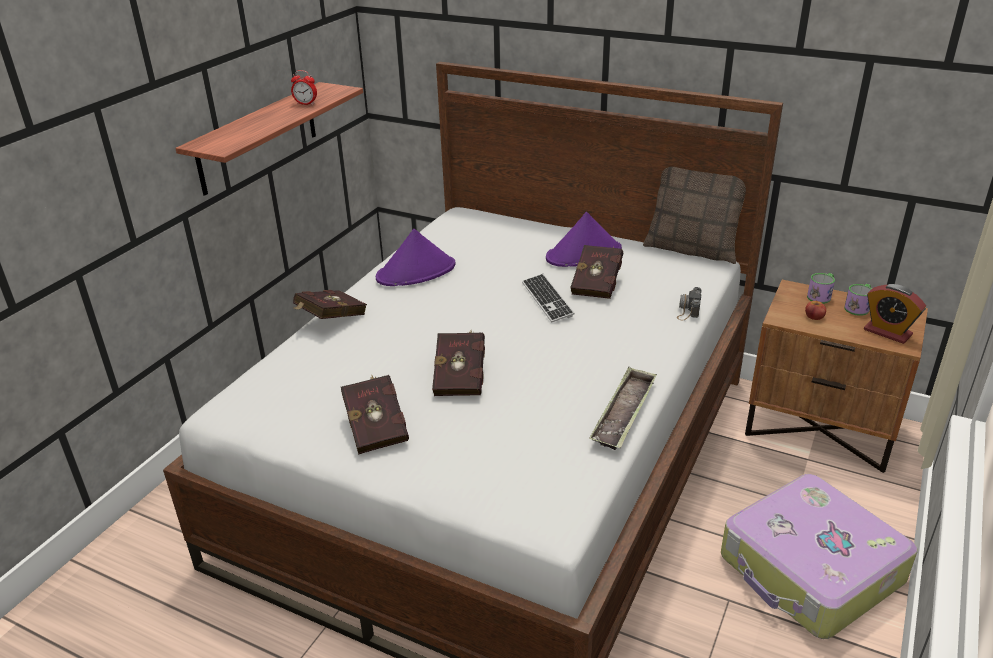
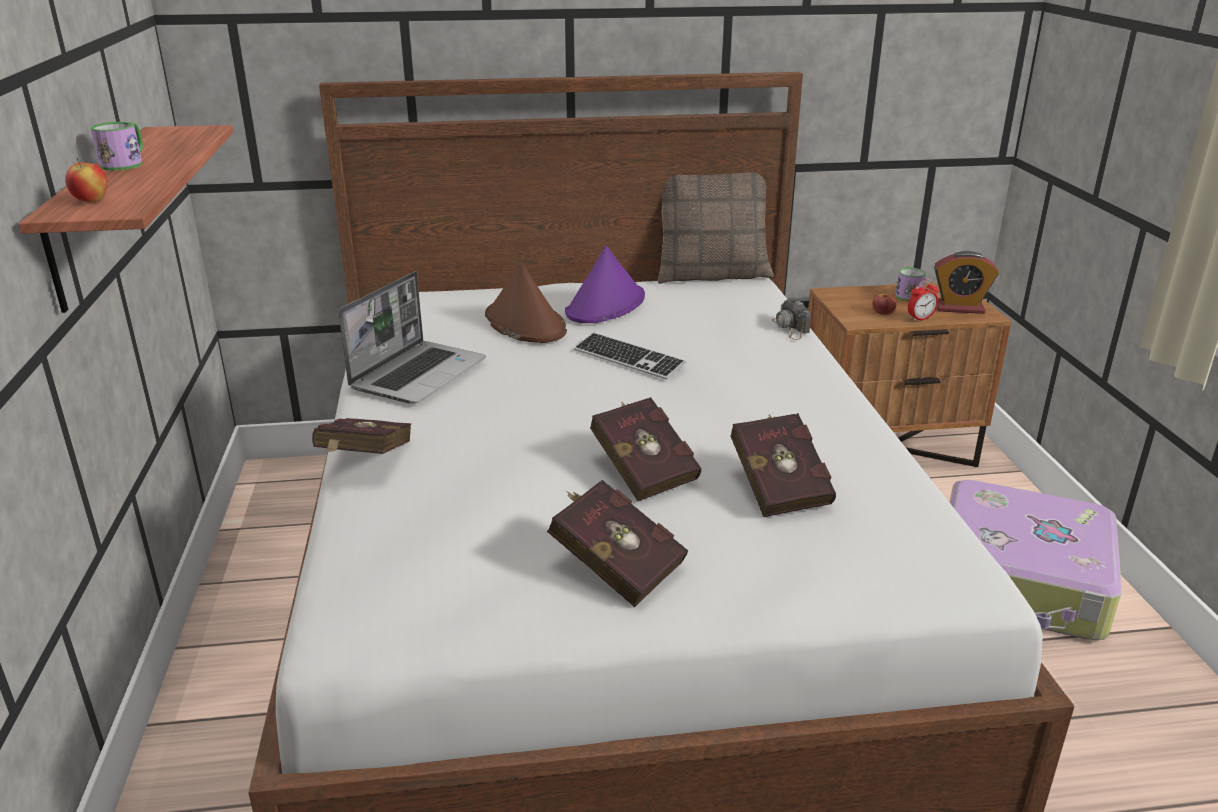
camera: 35 degrees left, 5 degrees down
(219, 139) = (91, 201): none -> apple
(306, 104) = (172, 148): alarm clock -> alarm clock (920, 319)
(416, 272) = (419, 374): purple hat -> laptop
(516, 254) = (524, 323): none -> brown hat
(598, 284) = (664, 329): red book -> red book (778, 486)
(624, 413) = (872, 443): tray -> none
(821, 296) = (864, 293): mug -> mug (126, 163)

